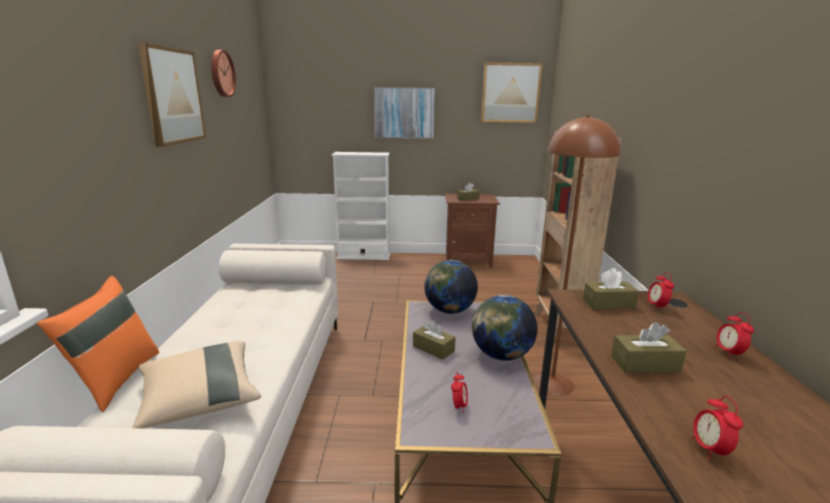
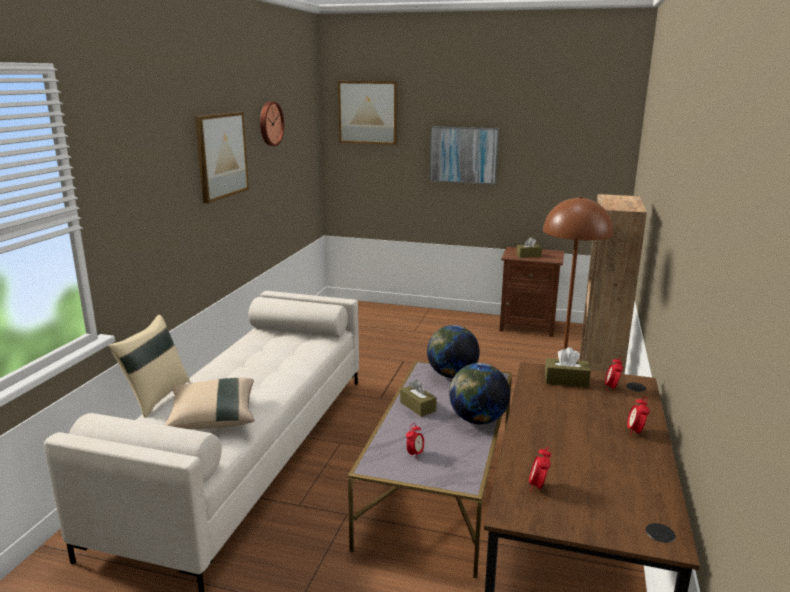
camera: 15 degrees right, 0 degrees up
(115, 379) = (155, 397): orange pillow -> beige pillow
(363, 256) = (411, 311): white bookcase -> none
(510, 93) = (587, 135): picture -> picture (368, 112)
(645, 364) = (548, 429): brown tissue box -> none

